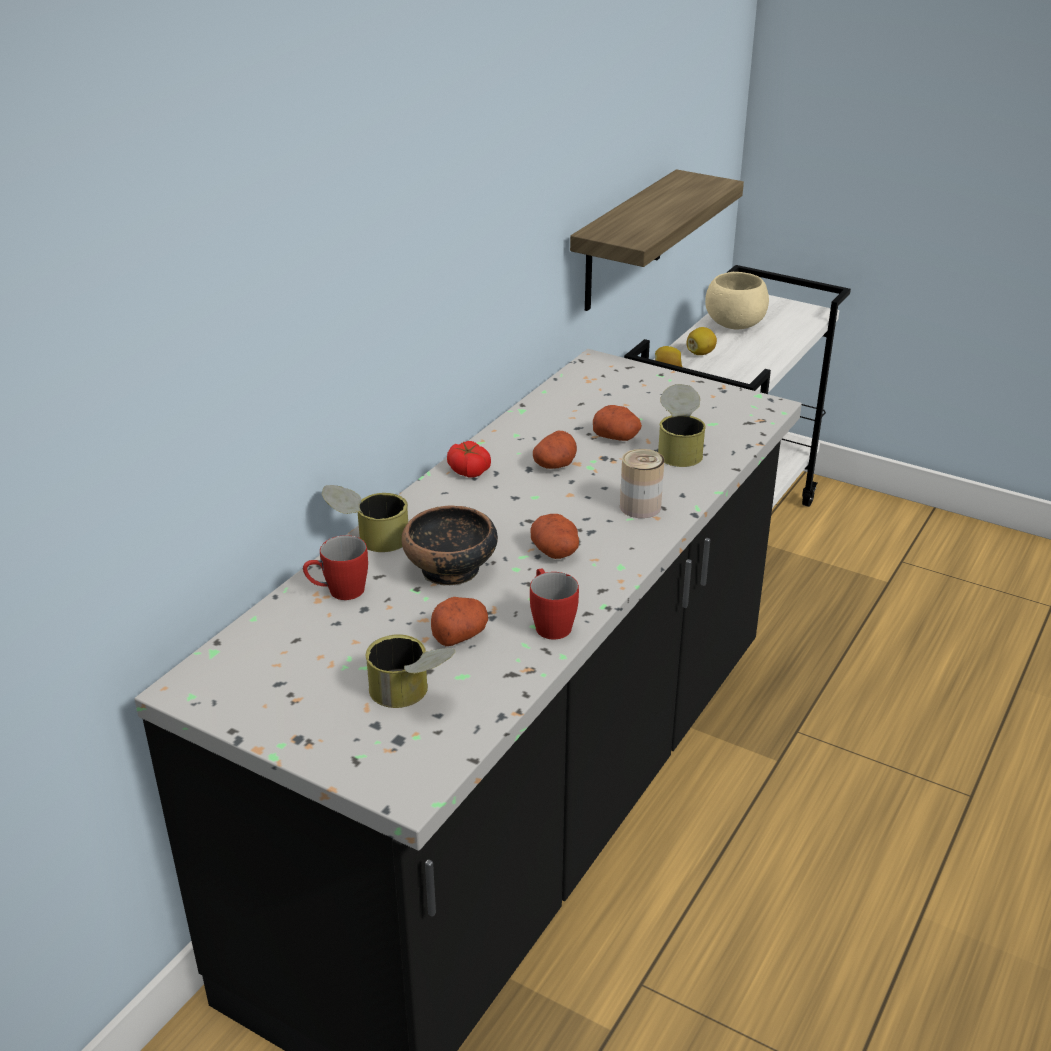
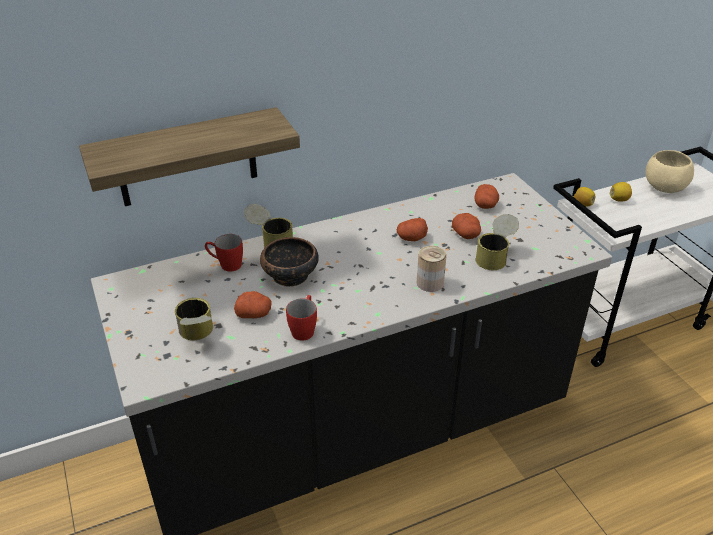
camera: 35 degrees right, 5 degrees up
(468, 470) = (362, 223): tomato -> none
(556, 551) = (353, 289): potato -> potato (485, 205)
(624, 242) = (571, 110): shelf -> shelf (187, 158)

